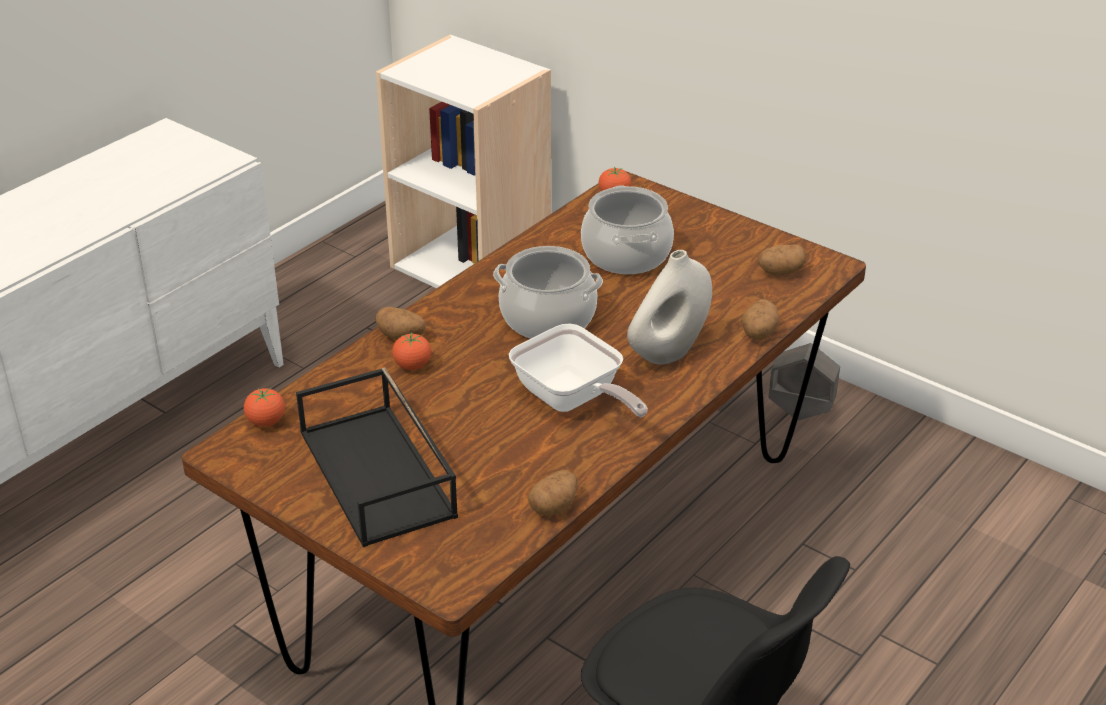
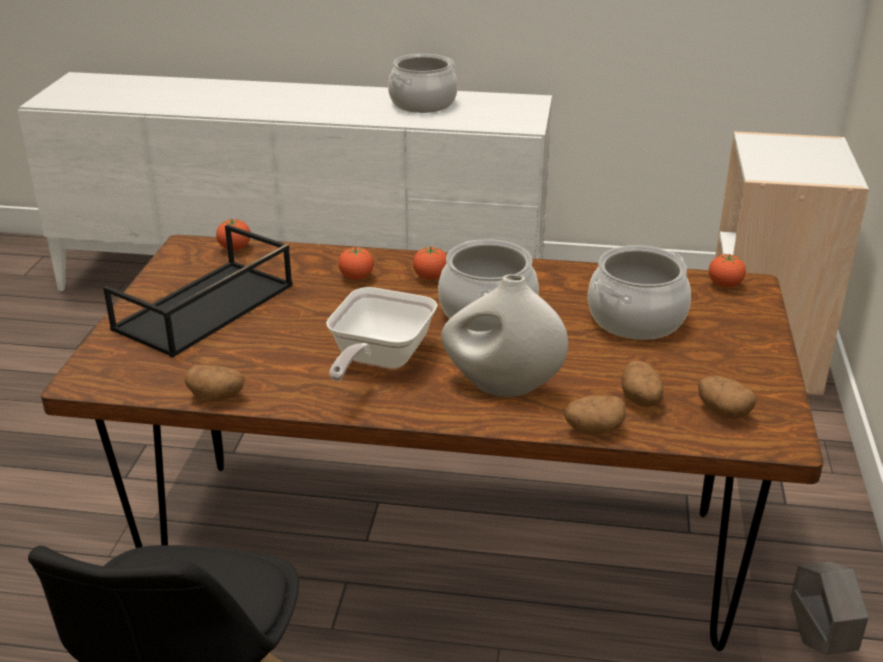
camera: 60 degrees right, 5 degrees down
(79, 193) = (423, 104): none -> cooking pot
(402, 336) = (391, 261): potato -> potato (641, 400)
(456, 325) = (430, 277): none -> tomato

